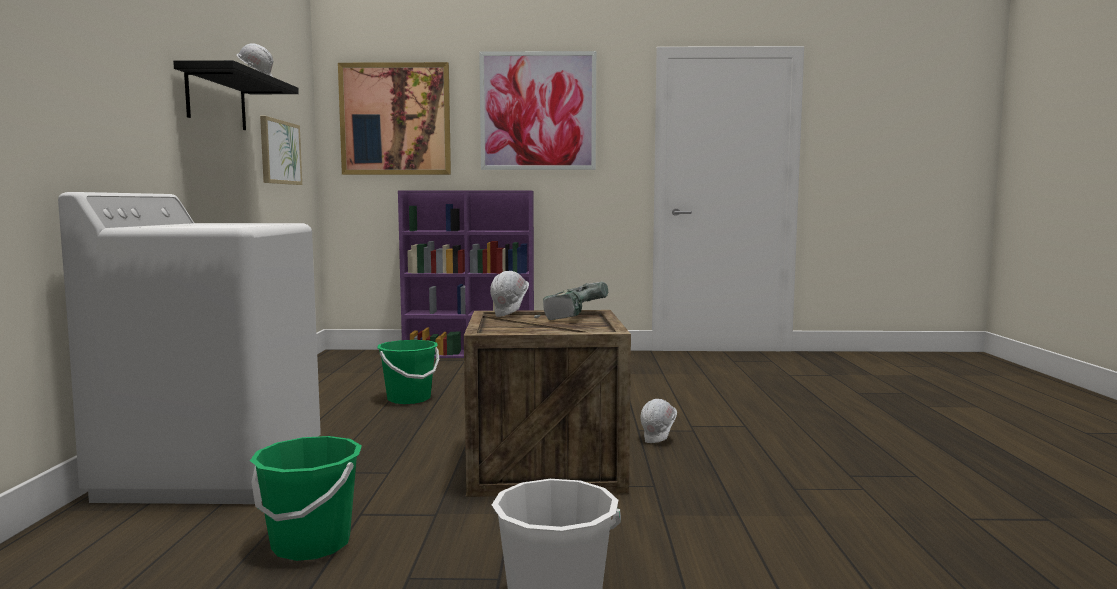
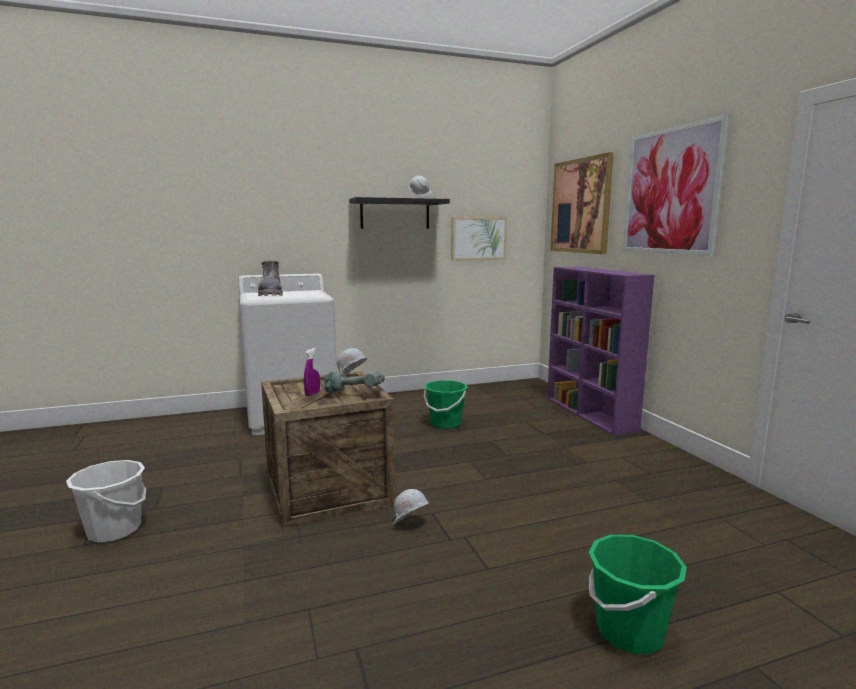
camera: 70 degrees right, 5 degrees up
(201, 225) = (271, 295): none -> grey boot
(311, 544) = (203, 457): green bucket -> green bucket (629, 631)
(555, 325) = (312, 394): none -> purple spray bottle

